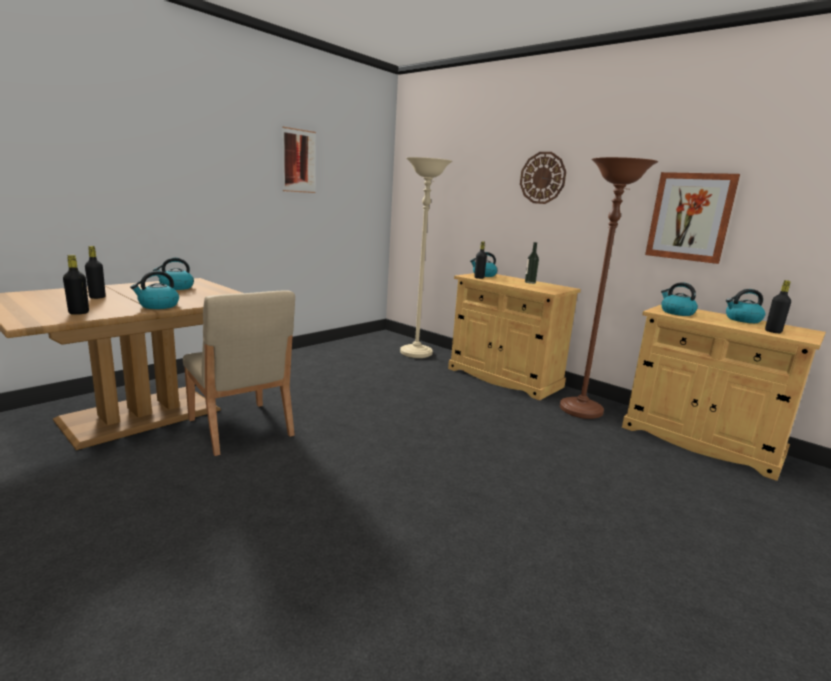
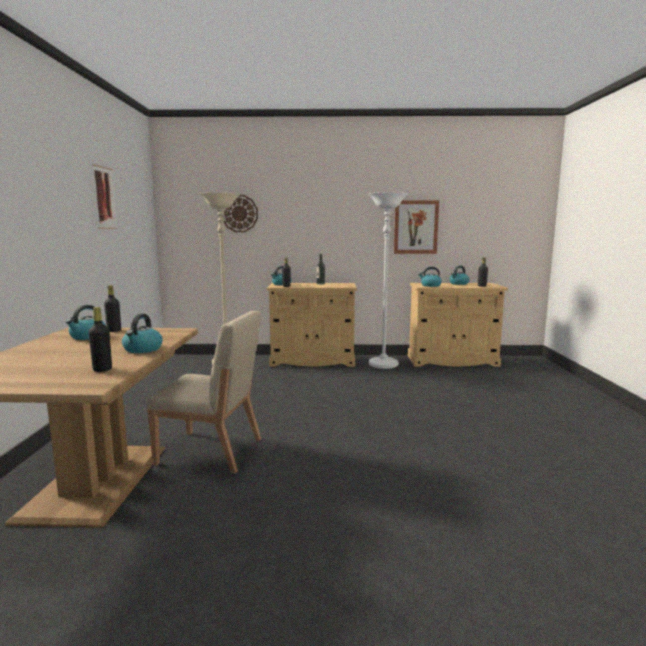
camera: 40 degrees left, 5 degrees down
(97, 297) = (54, 358): black bottle -> black bottle (114, 330)
(542, 178) = (311, 206): wall clock -> wall clock (239, 213)
(581, 410) = (383, 365): brown floor lamp -> white floor lamp

